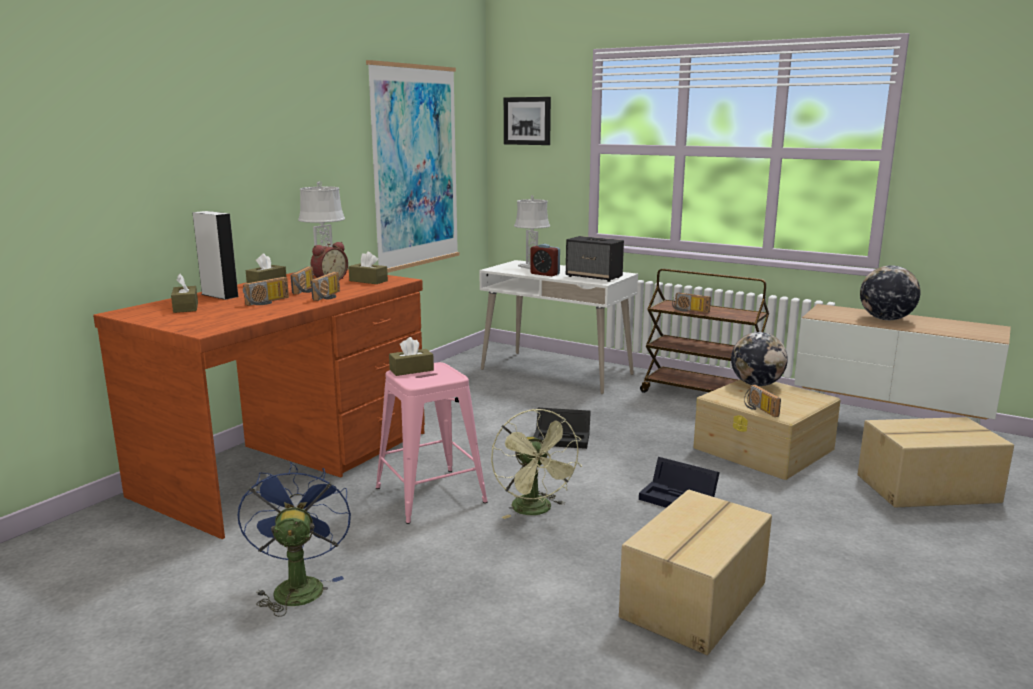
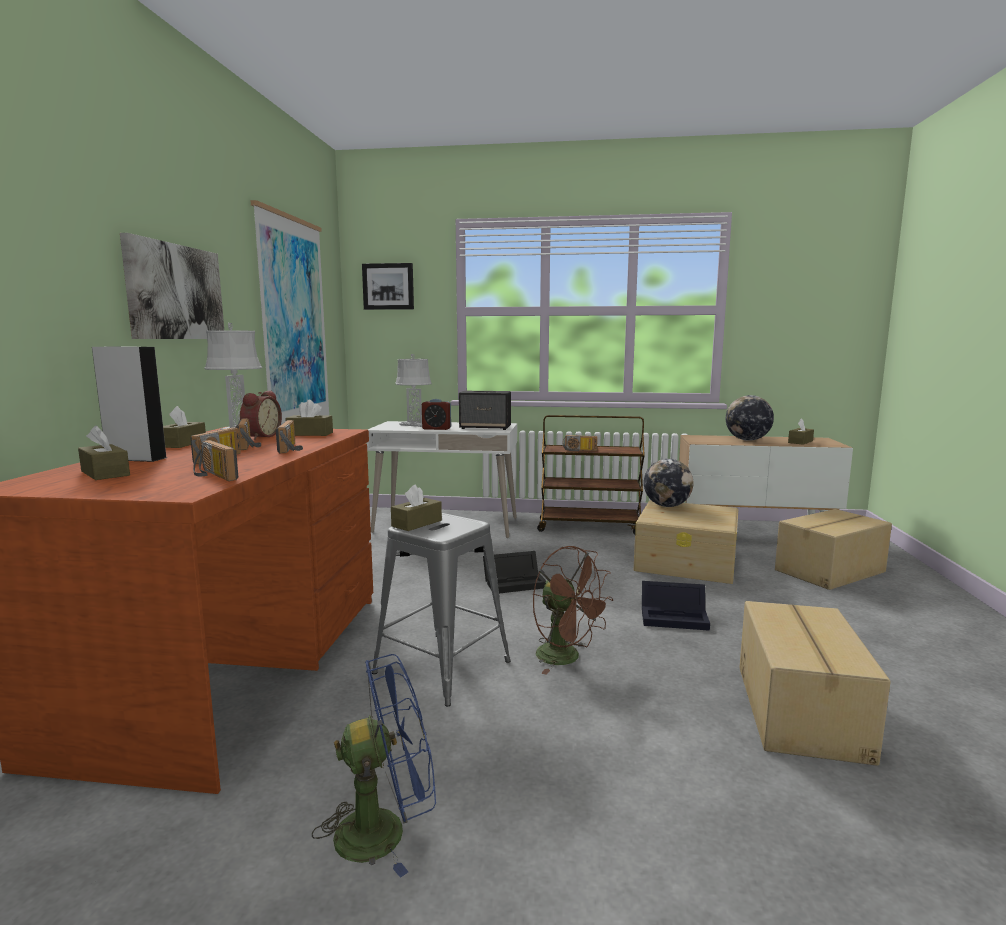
camera: 25 degrees left, 5 degrees down
(279, 156) = (175, 292): none -> picture
(297, 586) = (385, 829): blue fan -> blue fan turned 105 degrees clockwise
(430, 495) = (442, 667): pink stool -> grey stool
(536, 511) = (566, 658): green fan -> brown fan
(759, 409) = (697, 524): radio -> radio (212, 475)
(952, 329) = (800, 442): none -> brown tissue box

